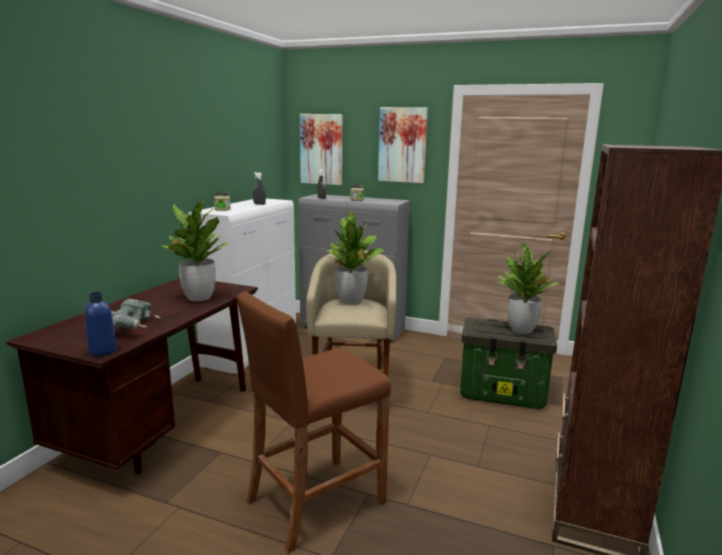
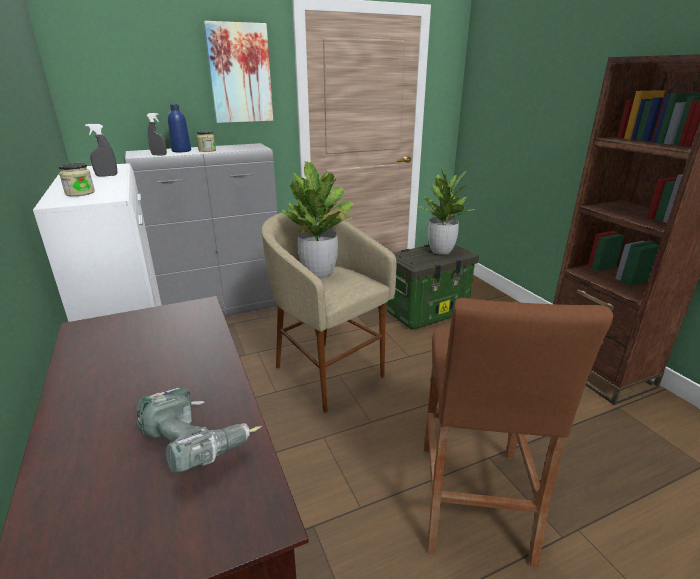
camera: 45 degrees left, 10 degrees up
(102, 351) = (252, 515): blue bottle -> blue bottle (181, 151)
(198, 298) = (175, 344): potted plant -> none
(321, 149) = (120, 84): picture -> none

